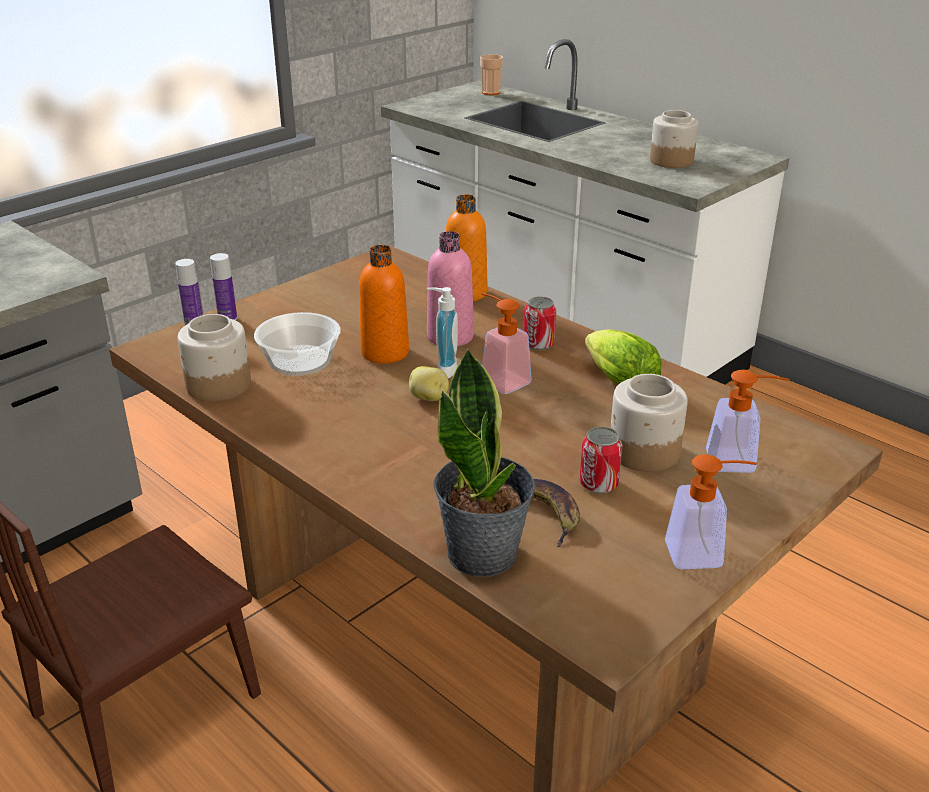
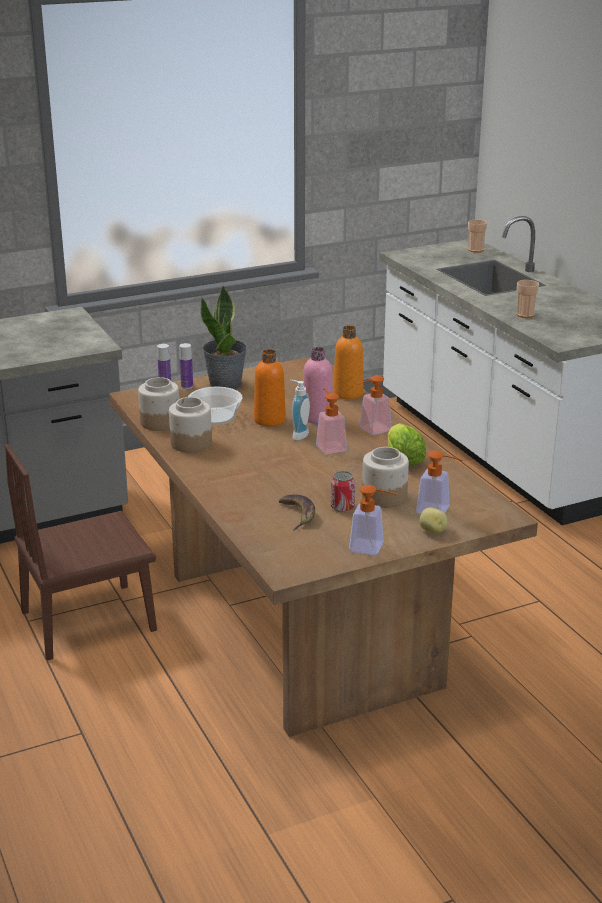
camera: 20 degrees right, 5 degrees down
(429, 398) = (278, 449): potato -> potato (432, 531)
(483, 553) = (251, 526): potted plant -> potted plant (226, 384)
(538, 344) = (370, 430): can -> soap dispenser
(616, 158) = (525, 315): none -> cup
(670, 161) = (566, 322): jar -> jar (190, 443)

